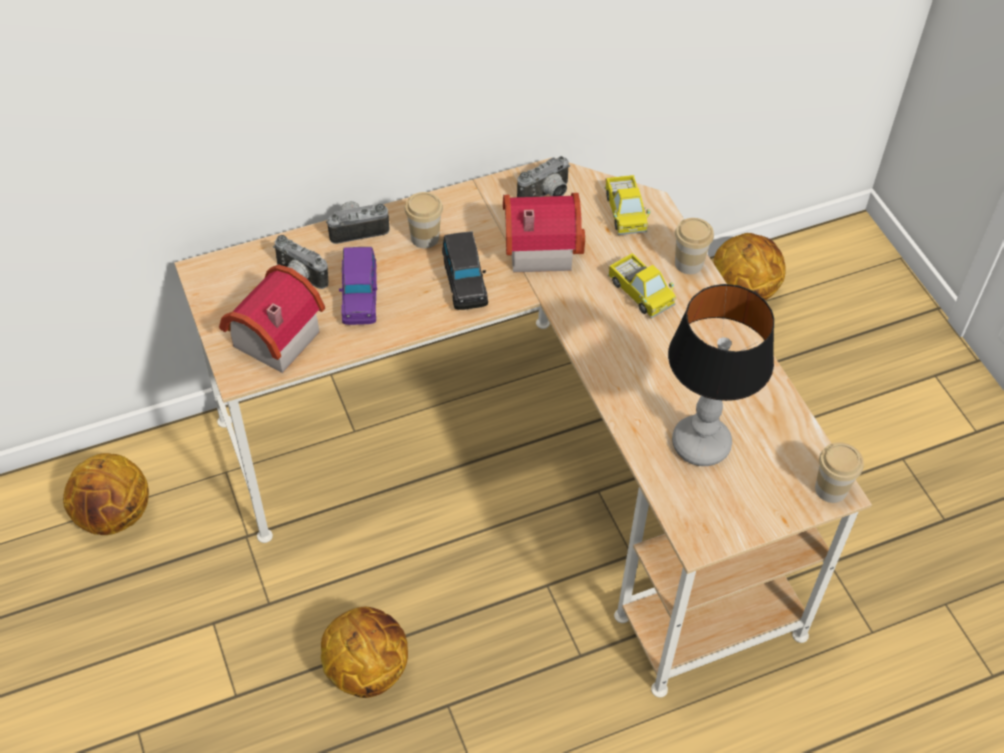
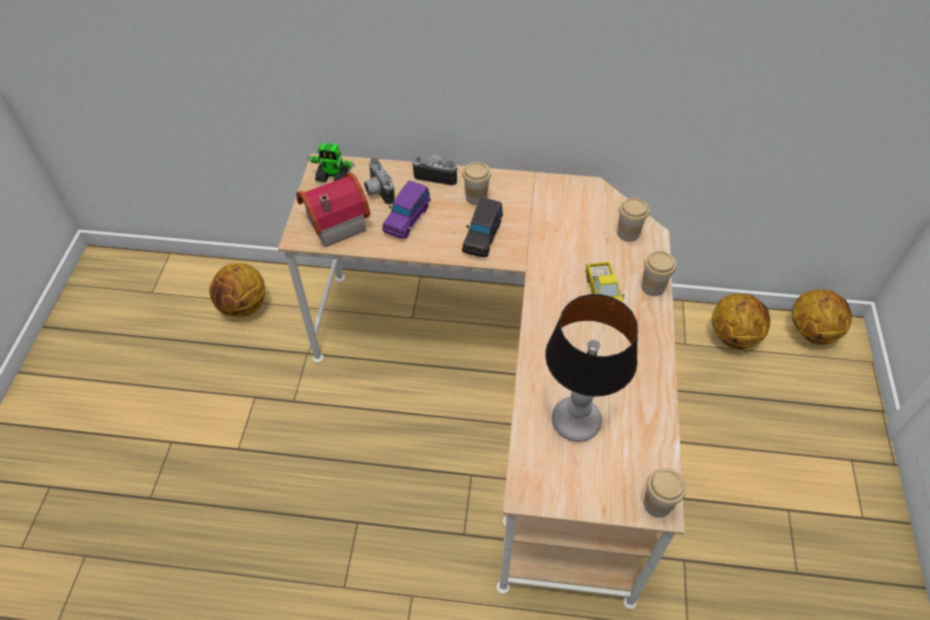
camera: 30 degrees right, 0 degrees up
(228, 281) = (334, 177): none -> toy robot
(367, 668) = (324, 471): basketball -> basketball (811, 331)
(537, 245) = (549, 232): toy house -> none
(546, 195) = (579, 201): camera -> none
(625, 213) = (628, 233): toy truck -> cup

